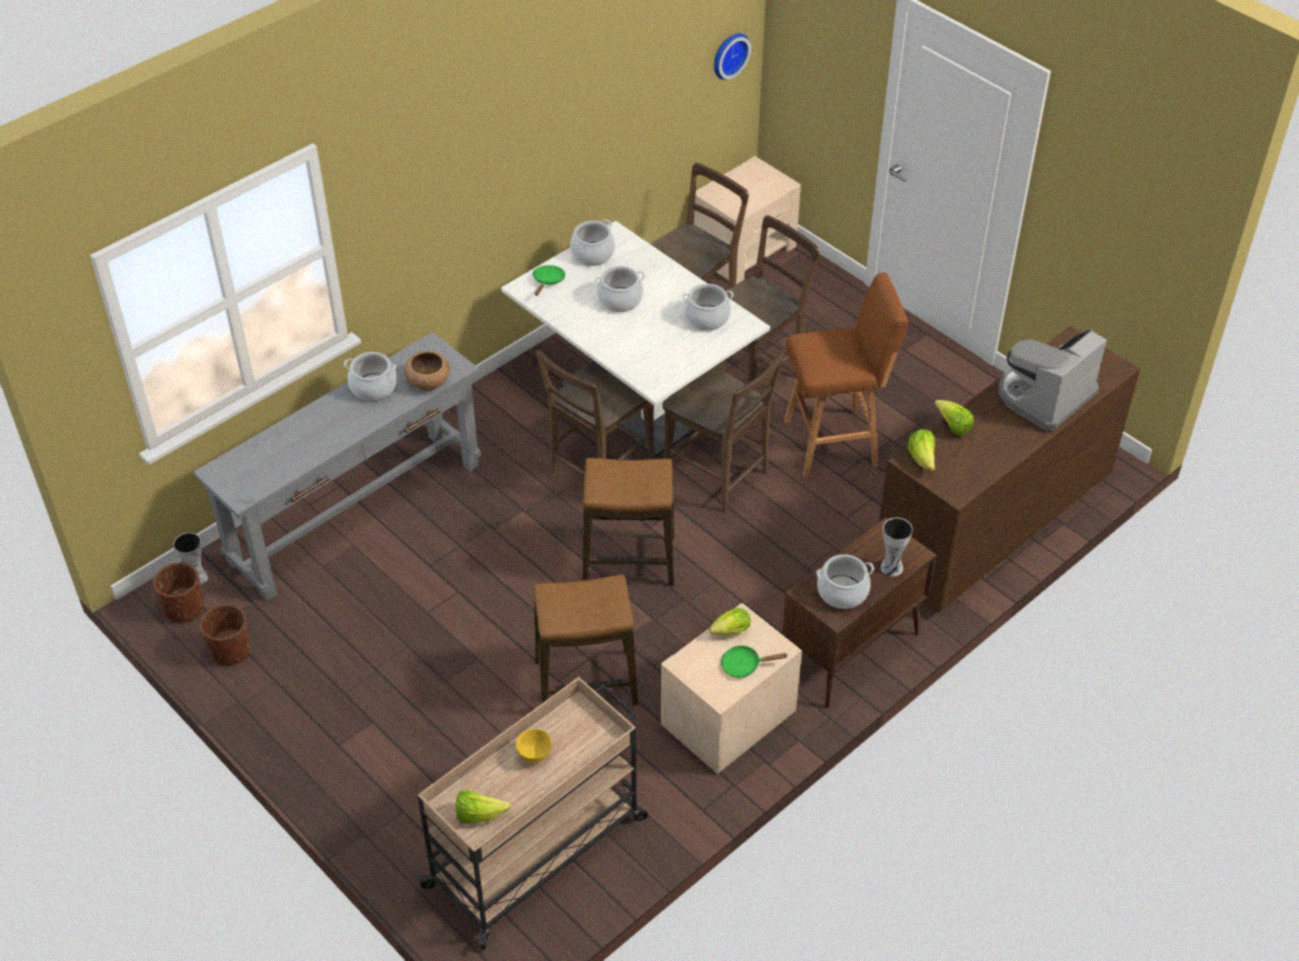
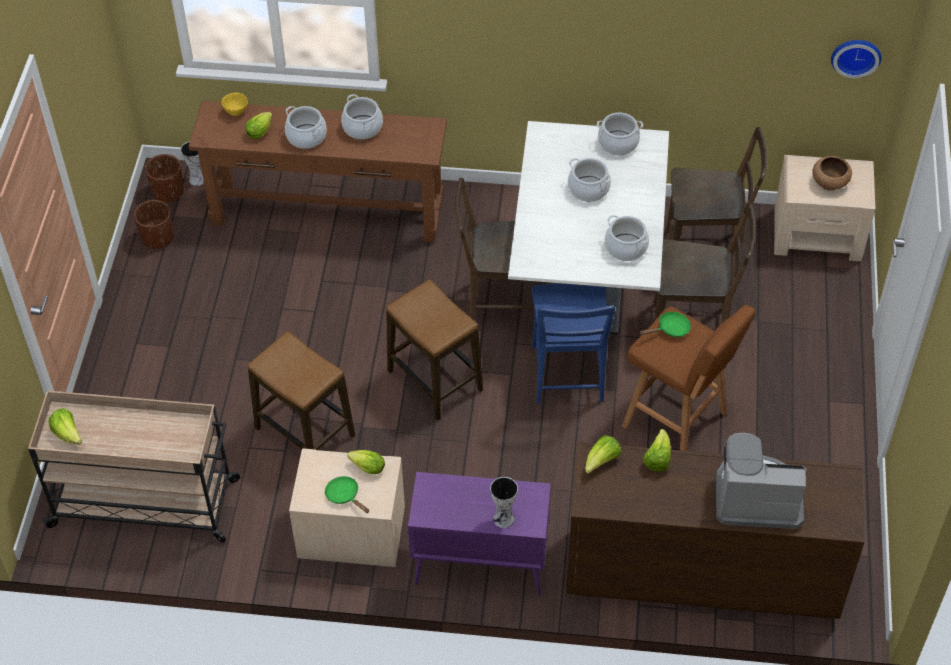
camera: 50 degrees right, 5 degrees up
(287, 454) = (261, 131): none -> lettuce
(356, 512) = (327, 212): grey console table -> brown console table
(429, 382) = (397, 150): brown bowl -> brown bowl (830, 182)
(534, 755) = (139, 429): yellow bowl -> yellow bowl (236, 112)
(548, 281) = (562, 140): green frying pan -> green frying pan (670, 329)
(719, 476) = (567, 377): brown chair -> blue chair
(842, 592) = (449, 504): cooking pot -> cooking pot (306, 137)
(850, 654) = (479, 566): brown cabinet -> purple cabinet

